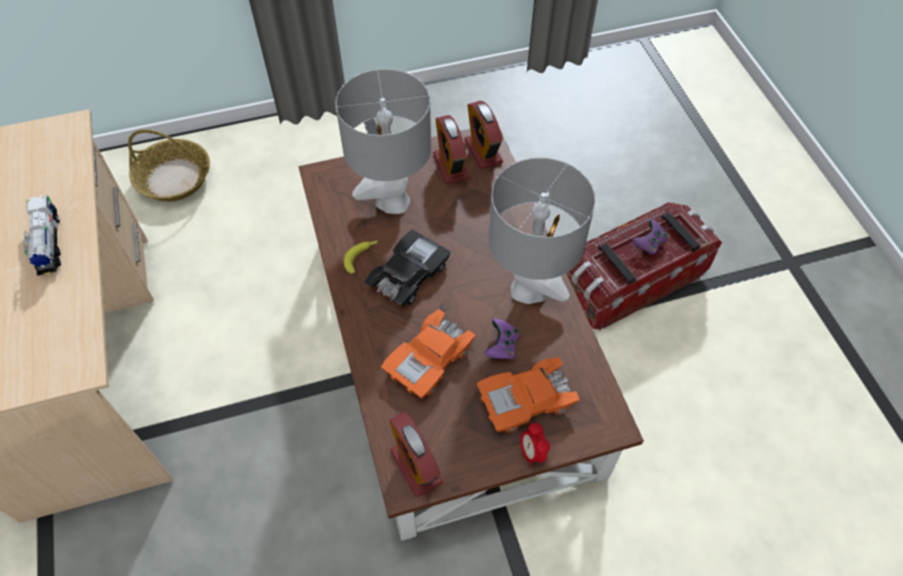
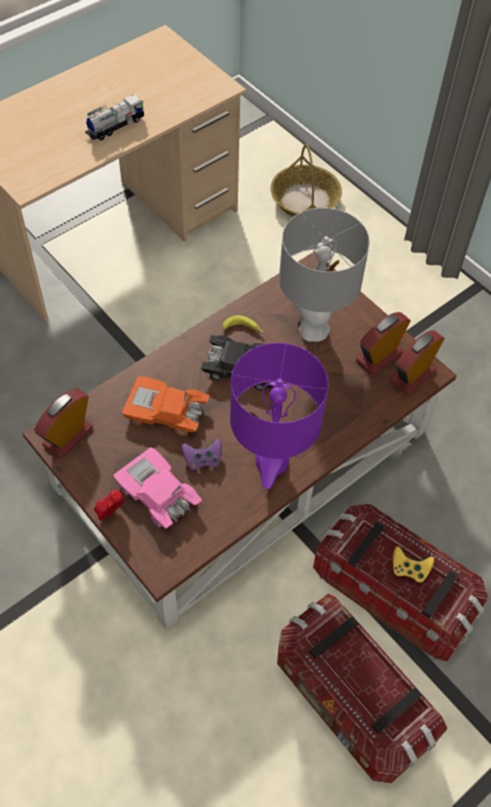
camera: 65 degrees right, 0 degrees up
(526, 400) = (158, 494): orange toy car -> pink toy car
(529, 290) = (271, 462): grey table lamp -> purple table lamp
(648, 244) = (409, 569): purple game controller -> yellow game controller
(718, 352) = (350, 700): none -> storage box

